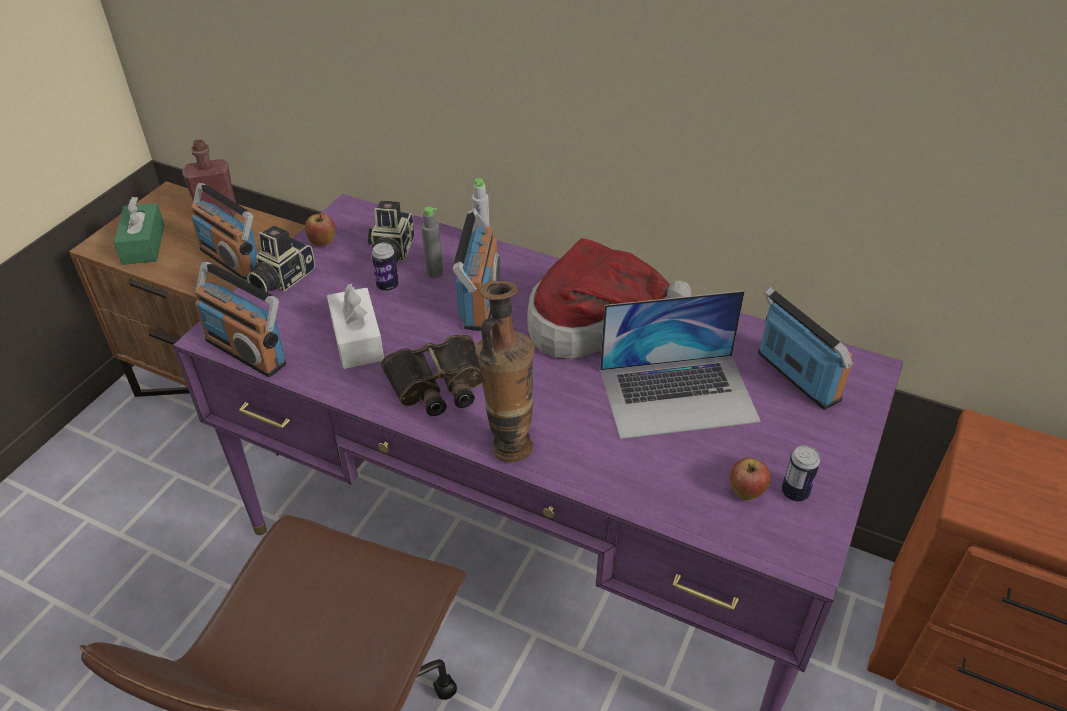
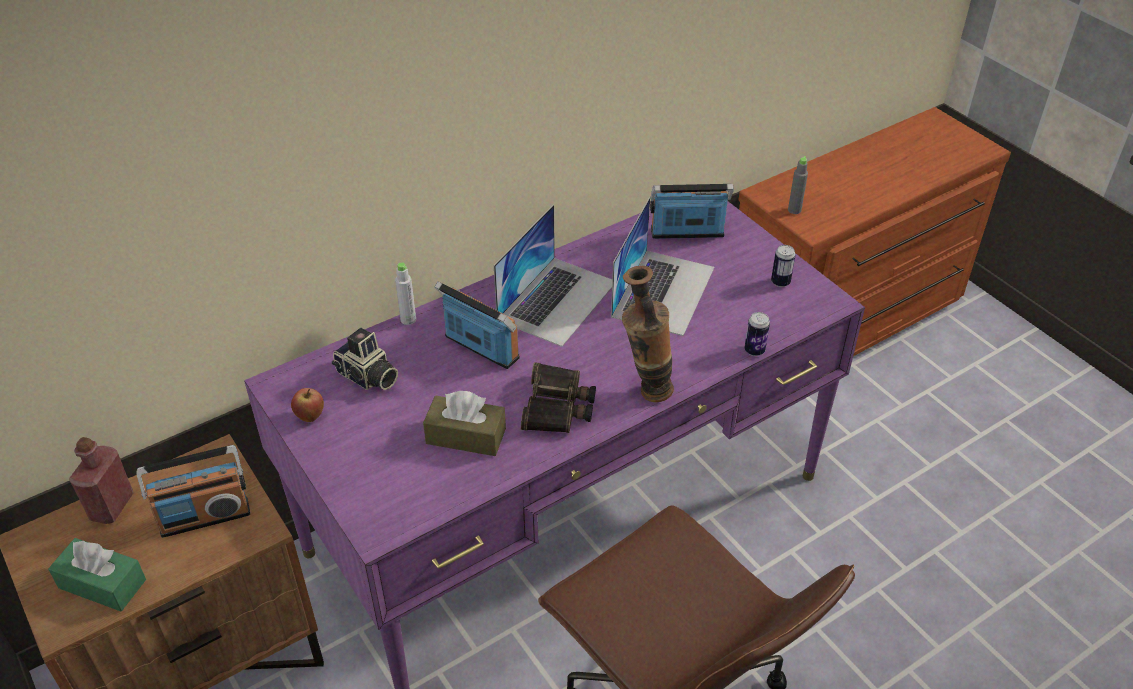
camera: 60 degrees left, 0 degrees up
(247, 351) = (420, 512): radio -> none
(281, 279) = (337, 460): camera -> none
(357, 340) = (466, 436): white tissue box -> brown tissue box
(387, 286) = (412, 395): can -> can (754, 350)
(434, 273) = (421, 361): grey bottle -> grey bottle (794, 210)
(591, 322) = (557, 300): hat -> laptop
(746, 493) = (767, 302): apple -> none

